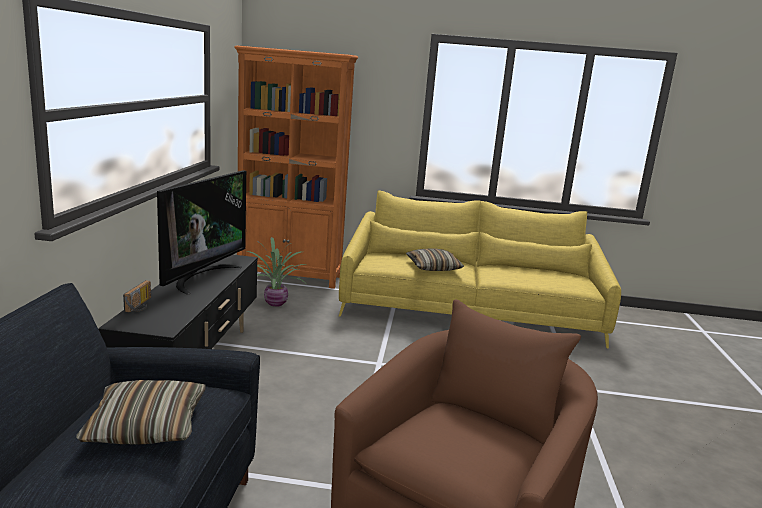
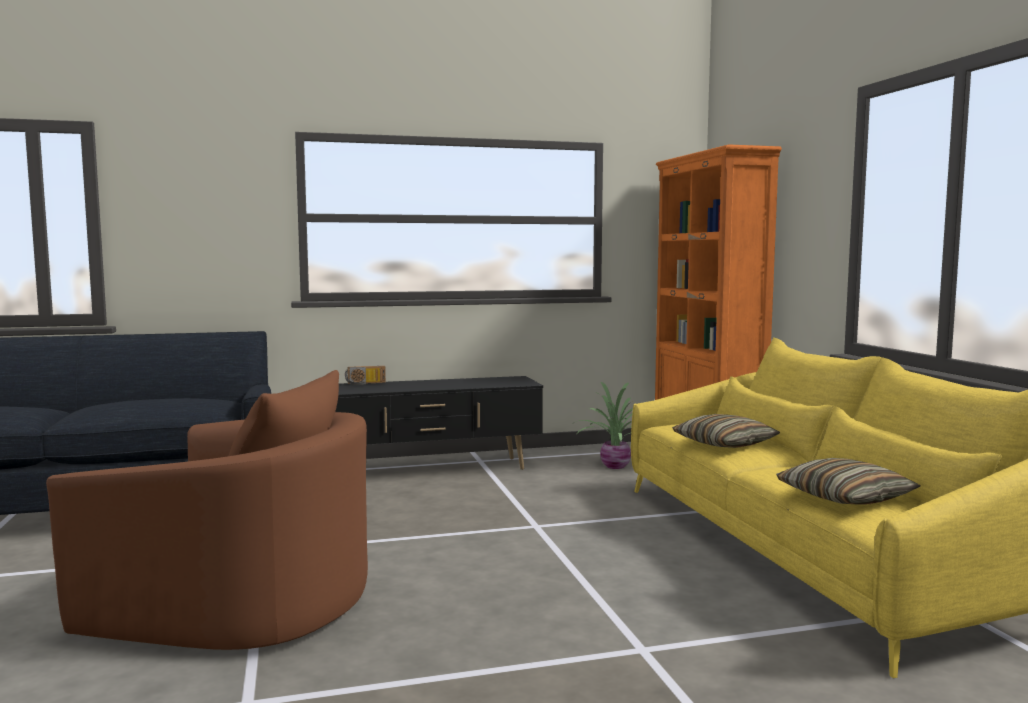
camera: 70 degrees right, 10 degrees down
(146, 426) = (153, 403): pillow -> pillow (845, 497)
(201, 277) = (453, 383): television -> none

